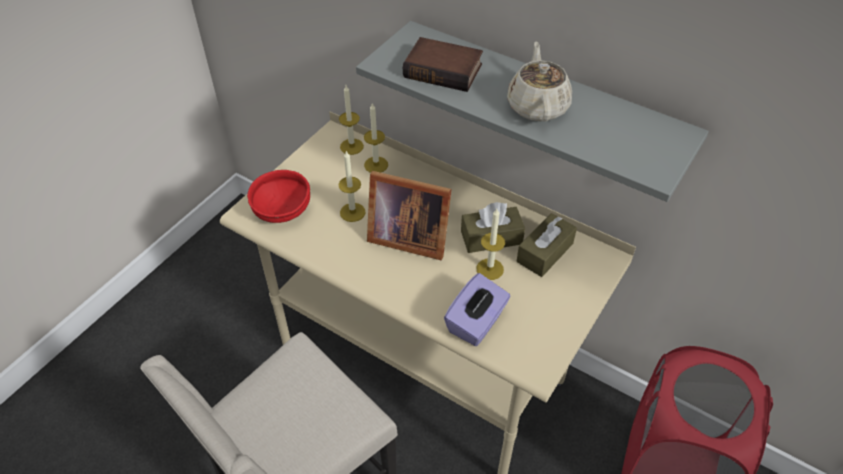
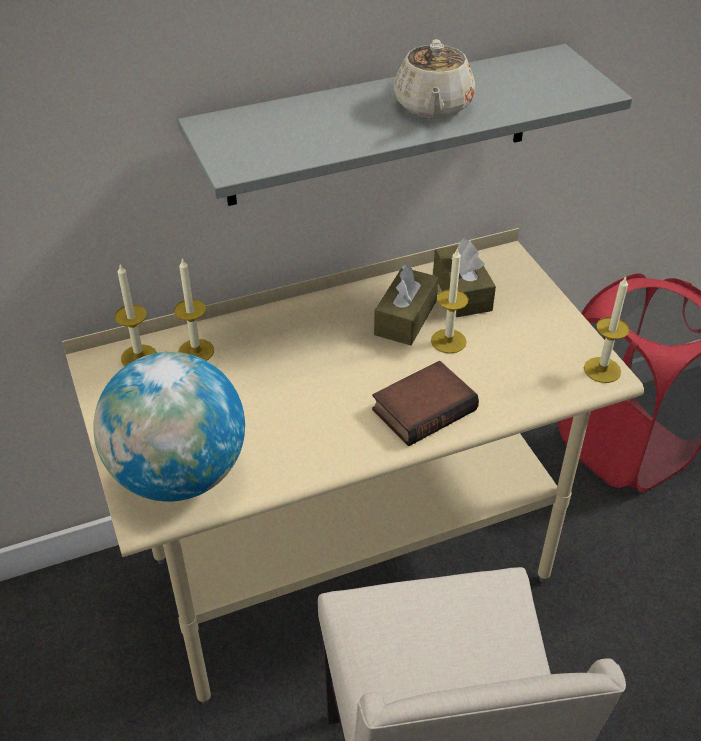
camera: 55 degrees left, 5 degrees down
(281, 211) = (179, 475): red bowl -> globe
(352, 212) = (253, 408): candle -> candle (602, 370)
(406, 236) = (339, 381): picture frame -> none
(444, 70) = (303, 133): book -> book (423, 407)
(476, 323) = (513, 387): purple tissue box -> none
(537, 106) = (432, 106): beige teapot -> beige teapot turned 120 degrees counterclockwise

